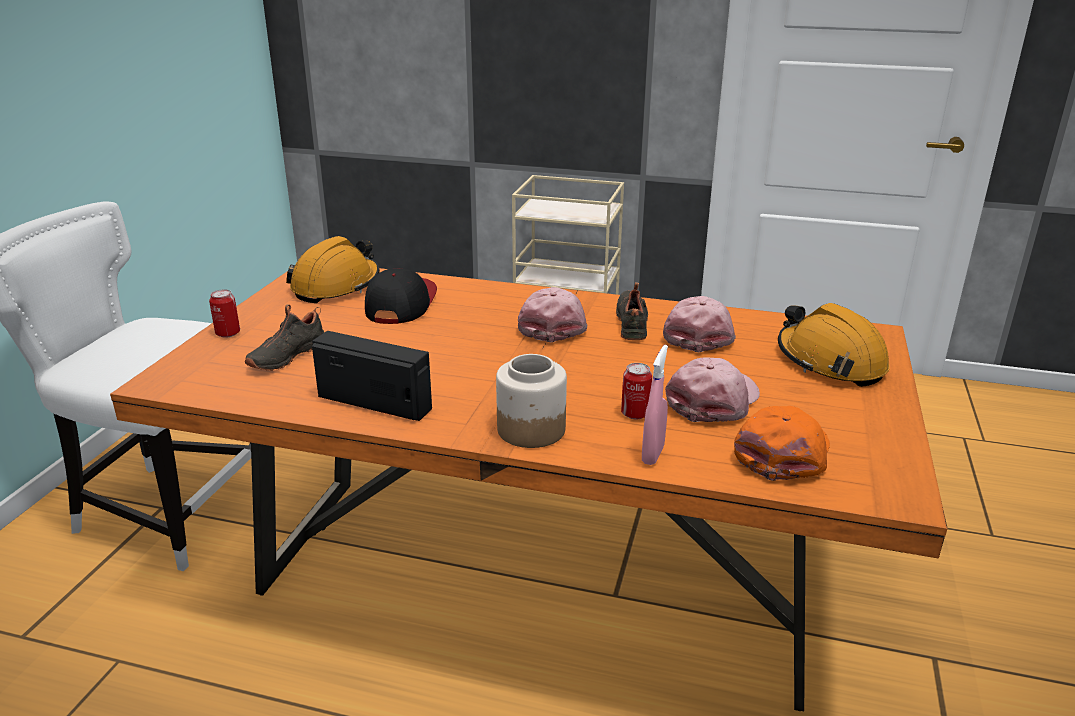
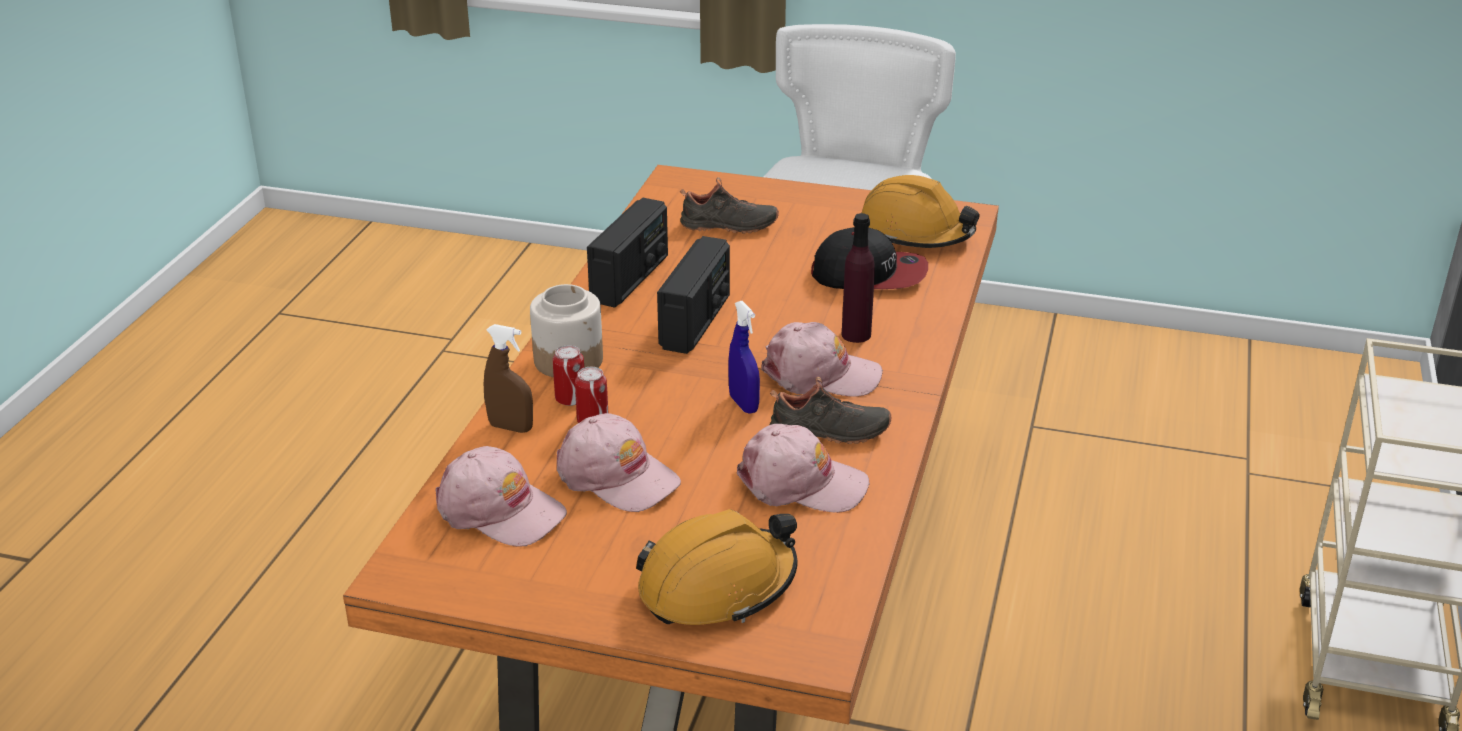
camera: 90 degrees right, 5 degrees up
(228, 333) = (779, 193): can -> can (570, 399)
(286, 356) = (729, 226): black shoe -> black shoe turned 150 degrees clockwise
(466, 370) = (696, 322): none -> radio
(495, 311) = (856, 334): none -> purple bottle
(598, 352) = (743, 404): none -> blue spray bottle
(653, 454) = (511, 427): pink spray bottle -> brown spray bottle
(783, 452) = (500, 510): orange cap -> pink cap

